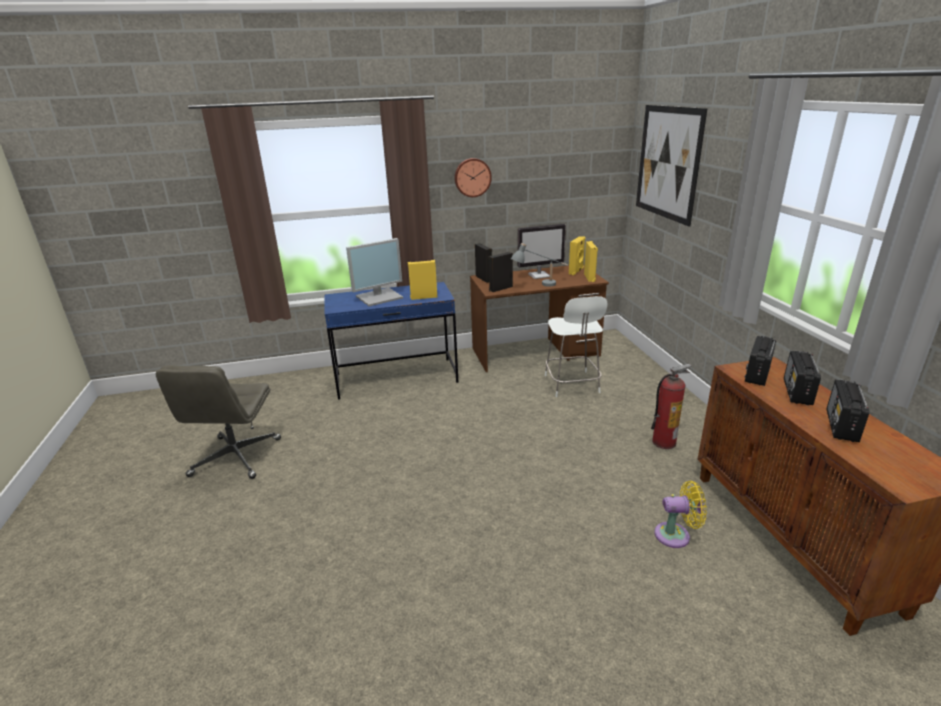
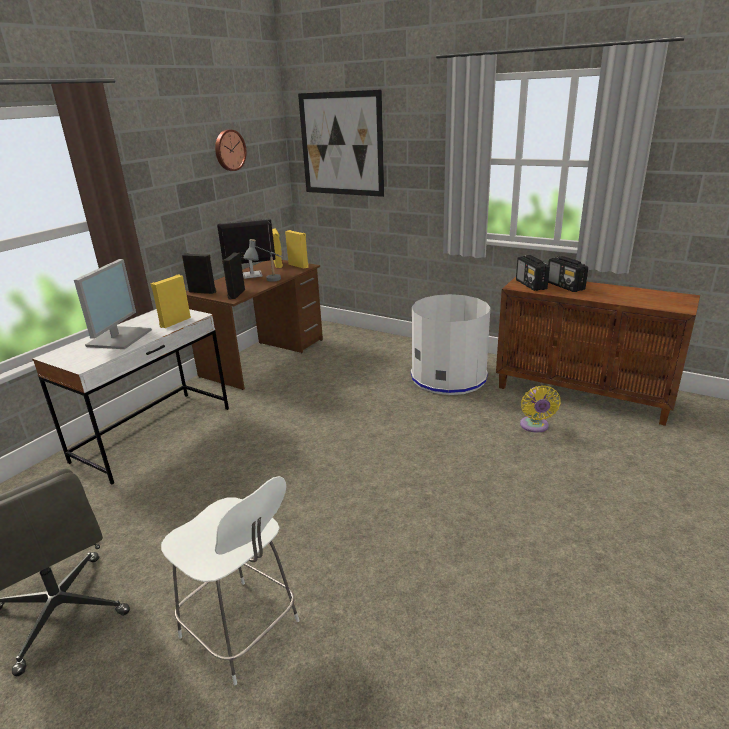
camera: 45 degrees left, 0 degrees up
(396, 378) = (154, 434): blue desk -> white desk
(472, 177) = (162, 178): wall clock -> wall clock (229, 150)
(539, 275) = (251, 275): monitor -> monitor turned 135 degrees counterclockwise
(572, 385) = (332, 368): white stool -> white stool (242, 631)
(664, 442) = (448, 377): fire extinguisher -> white trash can
(676, 535) = (535, 426): yellow fan -> yellow fan turned 135 degrees clockwise
(841, 426) = (613, 294): radio -> none

